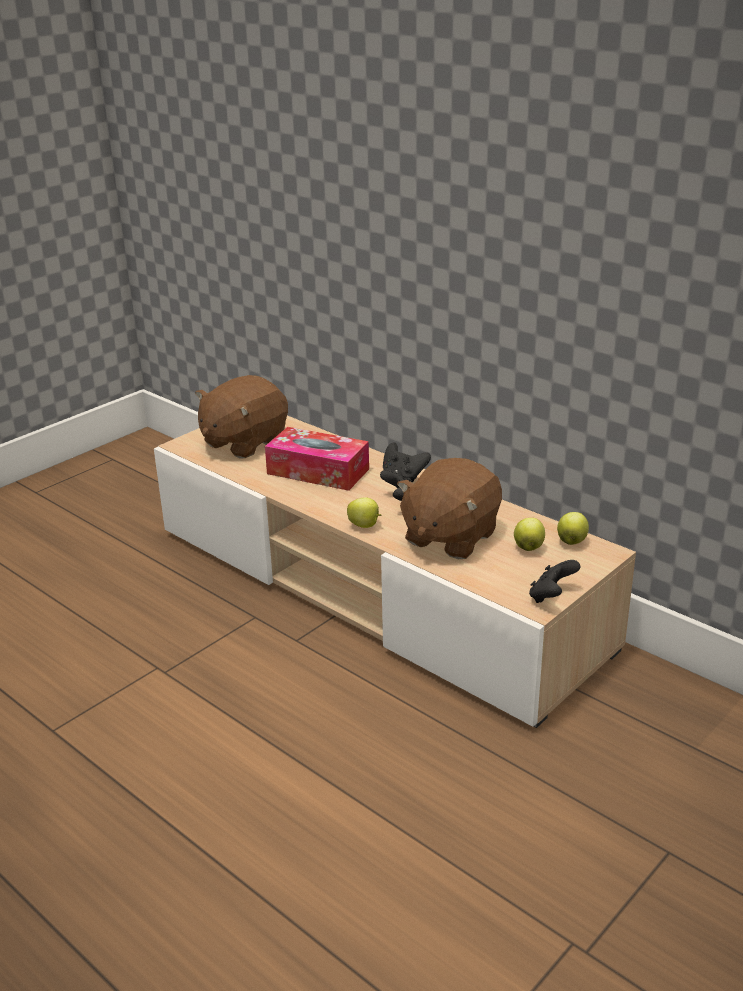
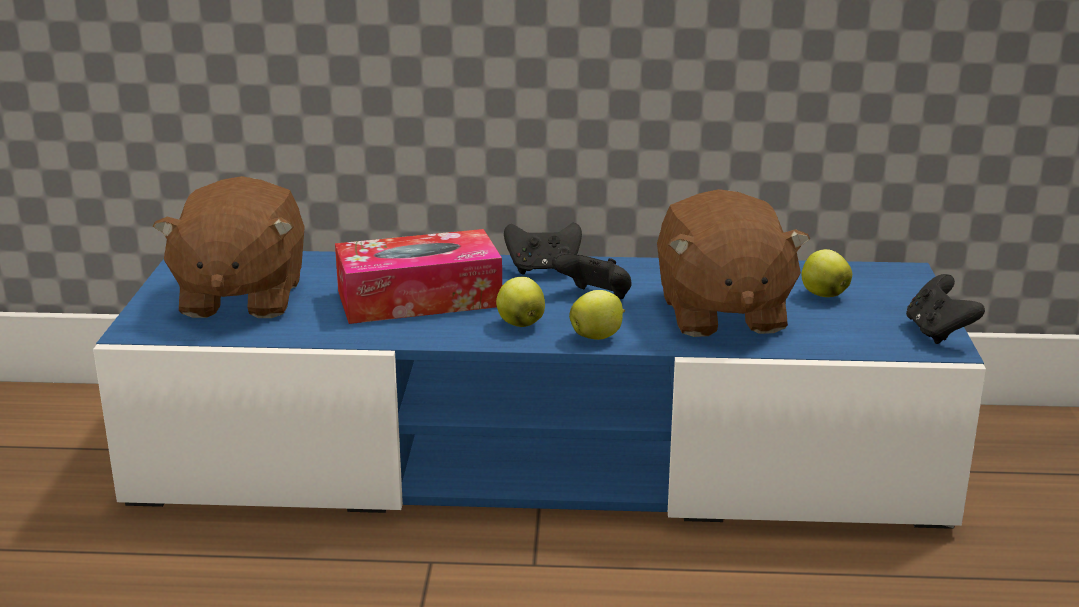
camera: 40 degrees left, 5 degrees down
(373, 587) = (539, 459): beige tv stand -> blue tv stand
(571, 541) = (853, 274): apple -> apple (520, 324)

